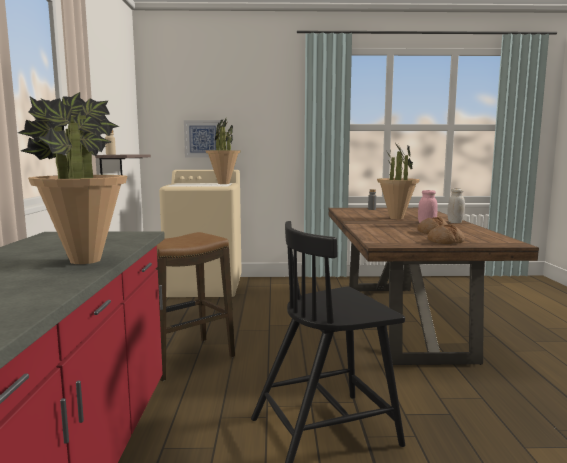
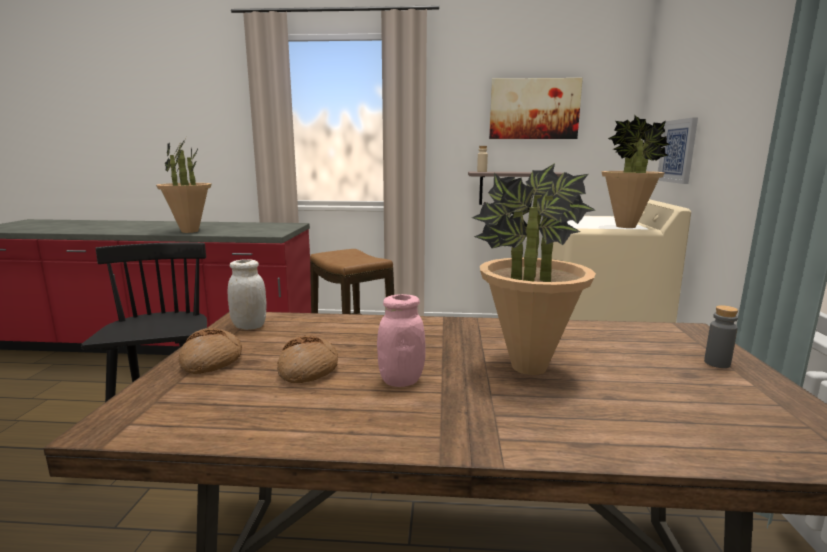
camera: 95 degrees right, 5 degrees up
(112, 100) = (534, 109): none -> picture
(455, 222) = (454, 434): white jar -> white jar (249, 326)

